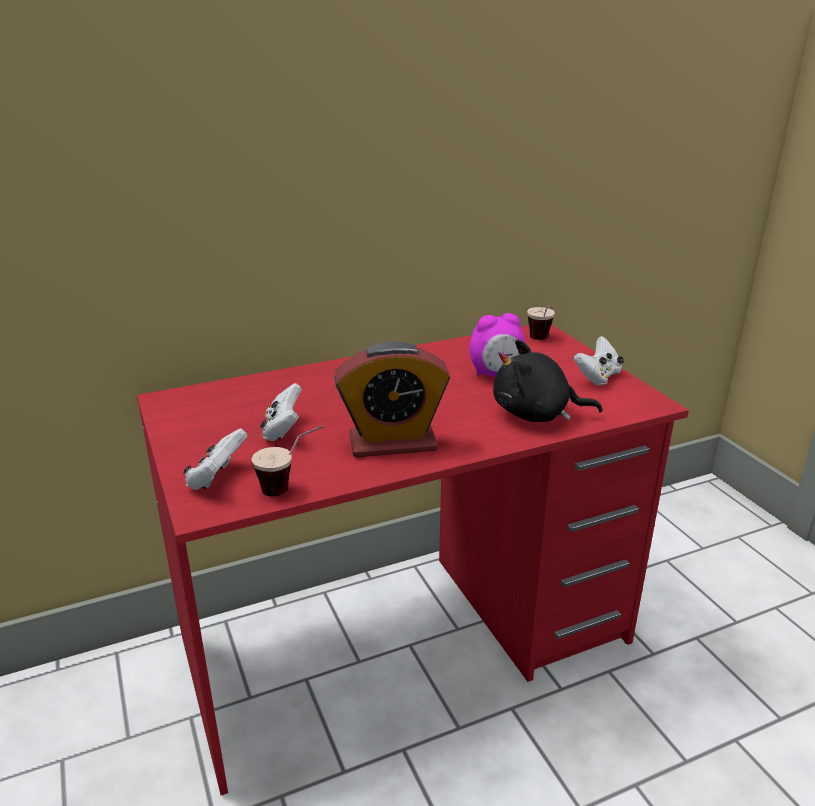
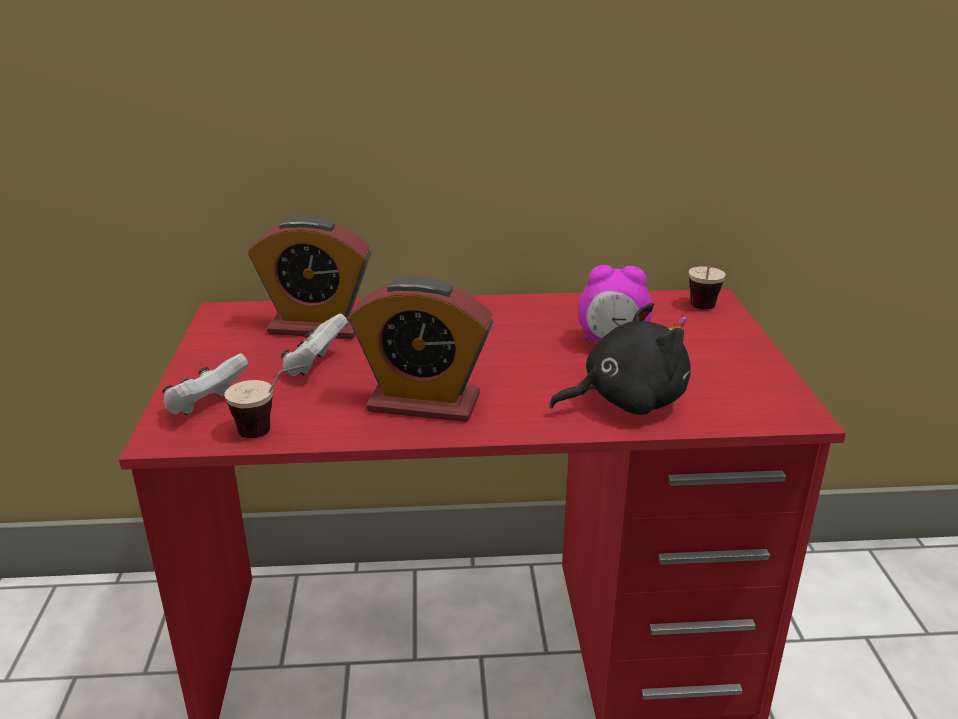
camera: 20 degrees right, 0 degrees up
(258, 398) = (317, 326): none -> alarm clock
(536, 414) = (626, 401): black plush toy -> black plush toy turned 135 degrees clockwise
(597, 377) = (744, 368): white game controller -> none

